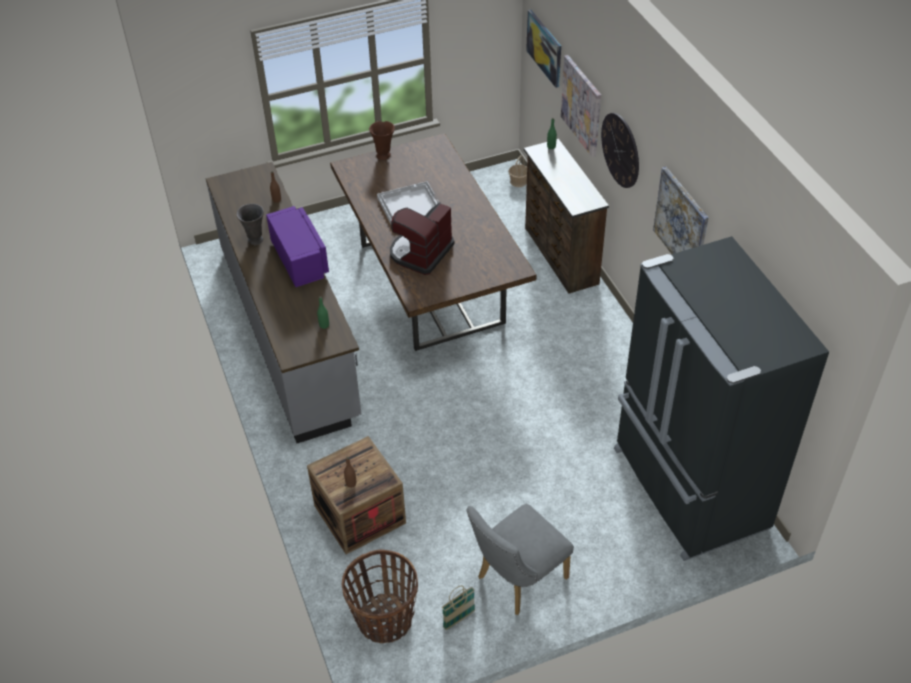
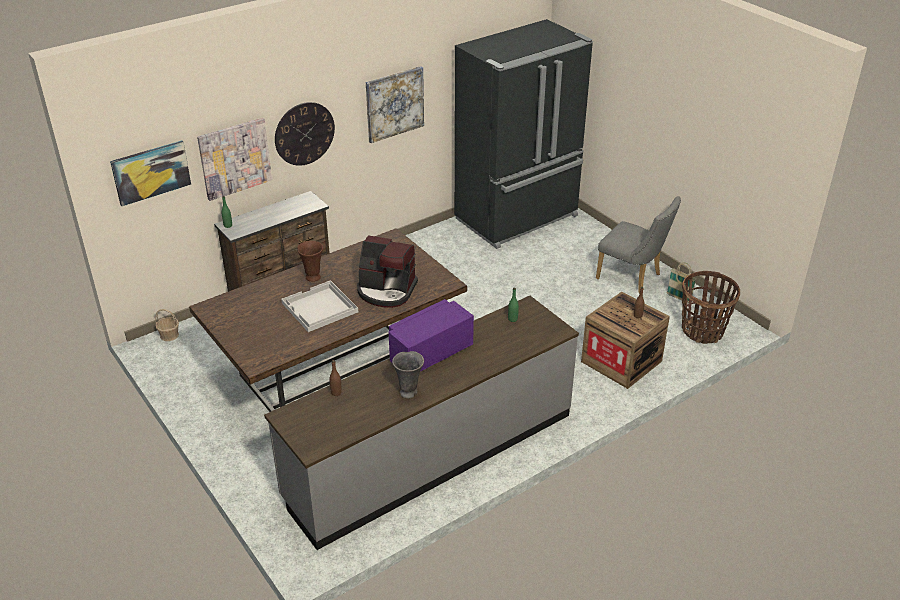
camera: 105 degrees left, 10 degrees down
(384, 155) = (233, 340): brown vase -> brown vase (312, 277)

